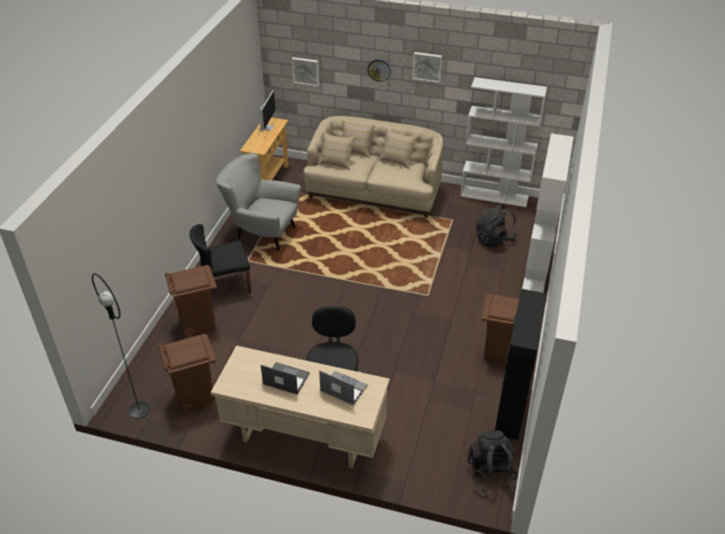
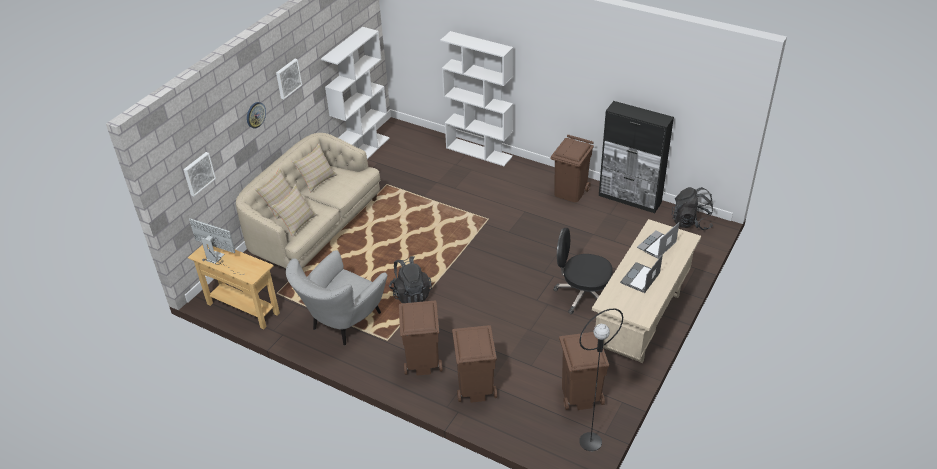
camera: 75 degrees left, 0 degrees up
(225, 285) = (422, 361): black chair -> brown trash can
(494, 239) = (427, 165): black backpack -> black backpack (411, 294)

